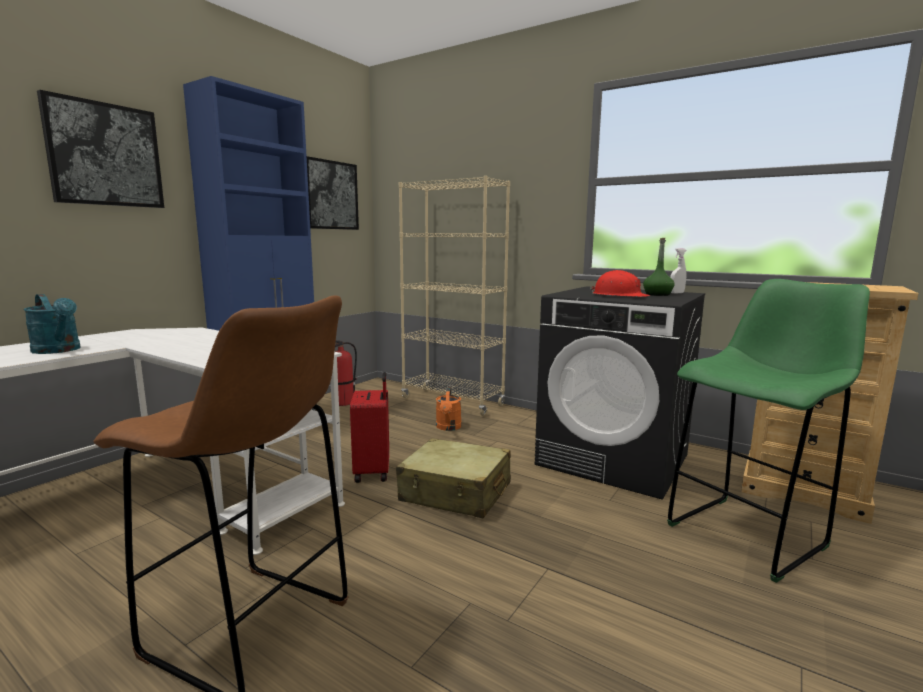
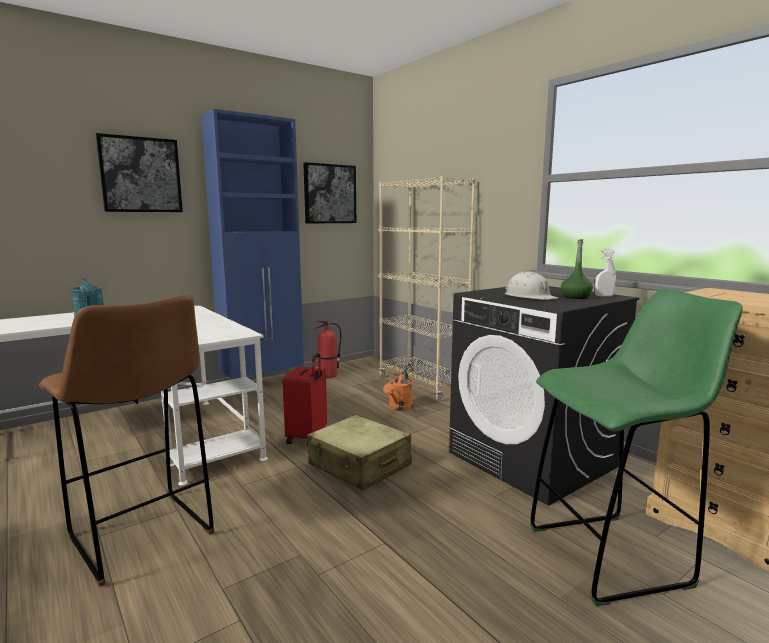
camera: 20 degrees right, 0 degrees up
(619, 295) = (529, 297): red hard hat -> white hard hat

